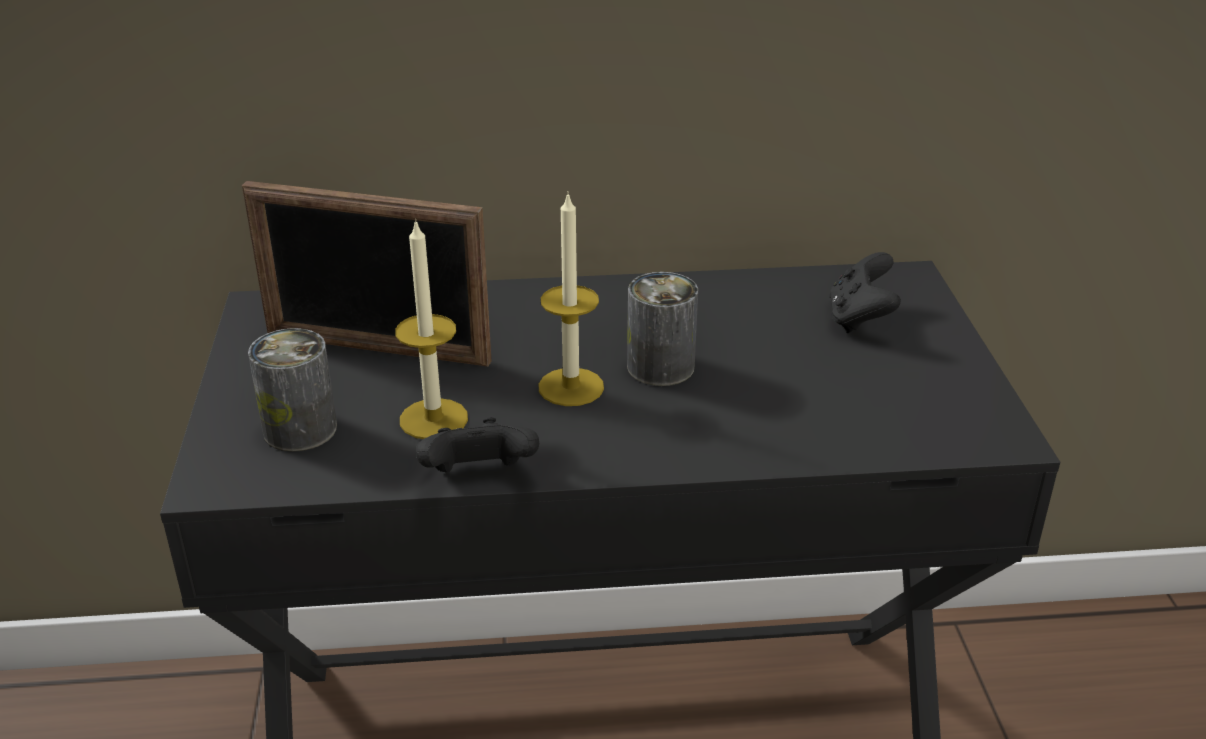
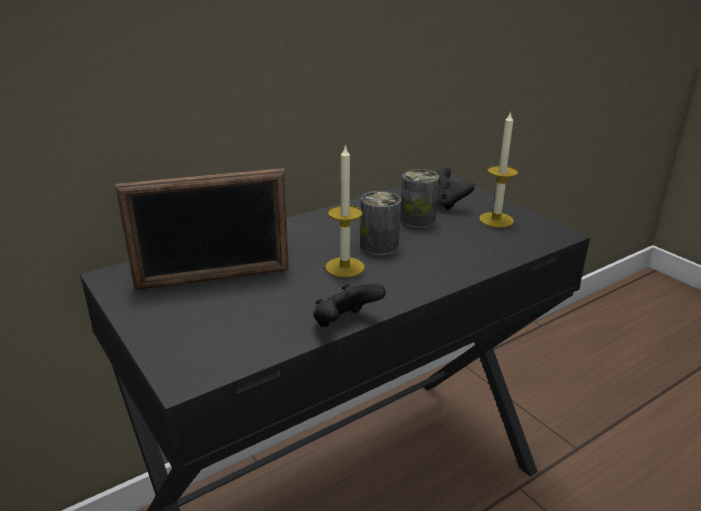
camera: 30 degrees left, 5 degrees down
(300, 429) = (211, 332): can -> can (417, 220)
(433, 419) = (287, 303): candle -> candle (496, 220)

